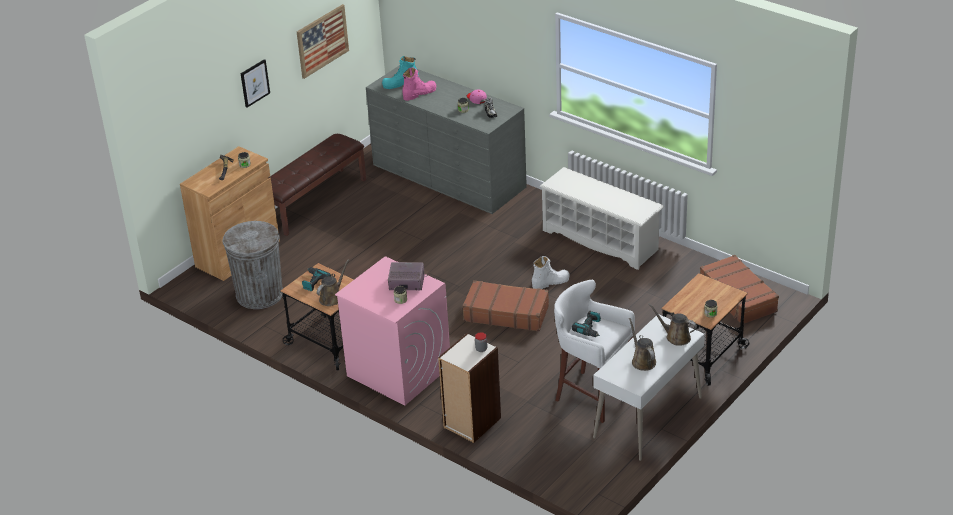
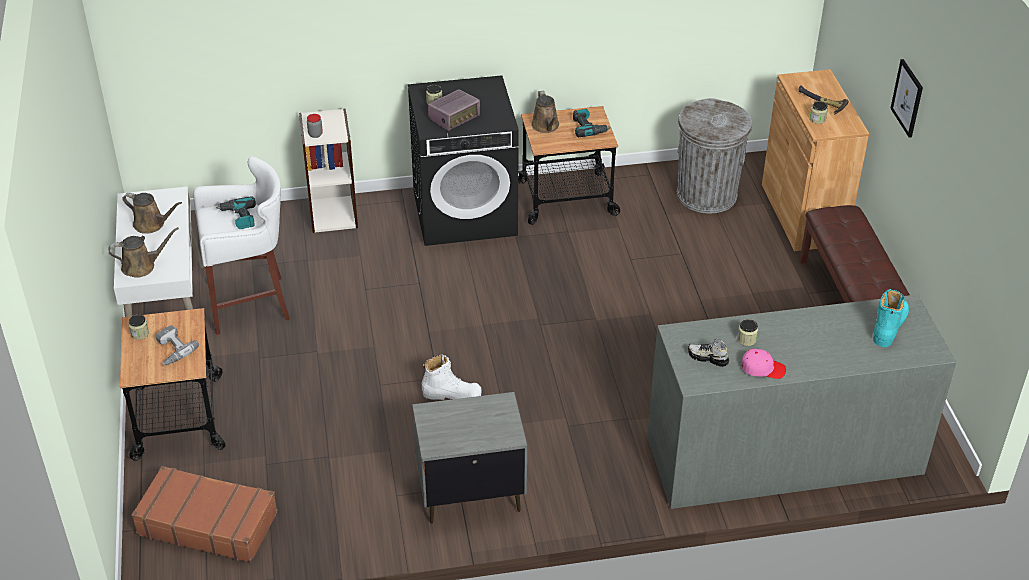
camera: 130 degrees right, 5 degrees up
(322, 41) = (969, 190): picture -> none
(398, 371) = (465, 213): pink washing machine -> black washing machine
(419, 93) = (841, 328): pink boot -> none
(506, 313) = (448, 328): brown suitcase -> none
(550, 282) = (452, 394): white boot -> white boot turned 105 degrees counterclockwise
(601, 240) = (469, 492): white shoe rack -> grey nightstand
(702, 295) = (171, 350): none -> power drill

